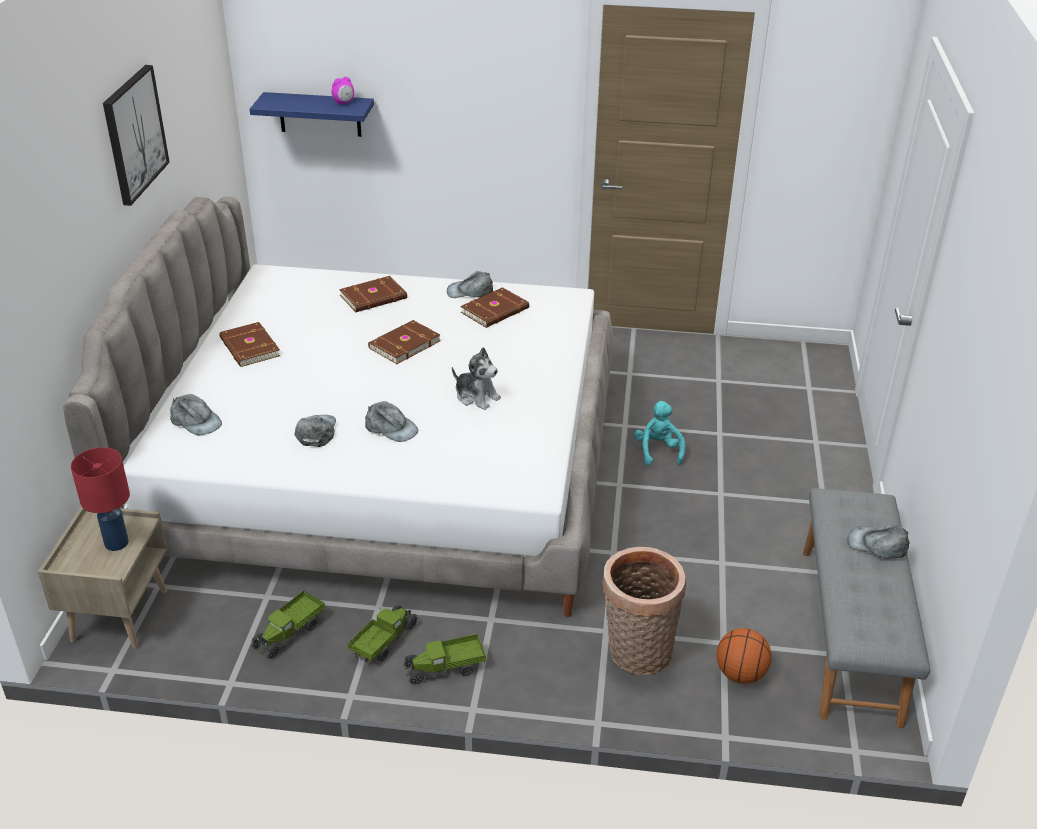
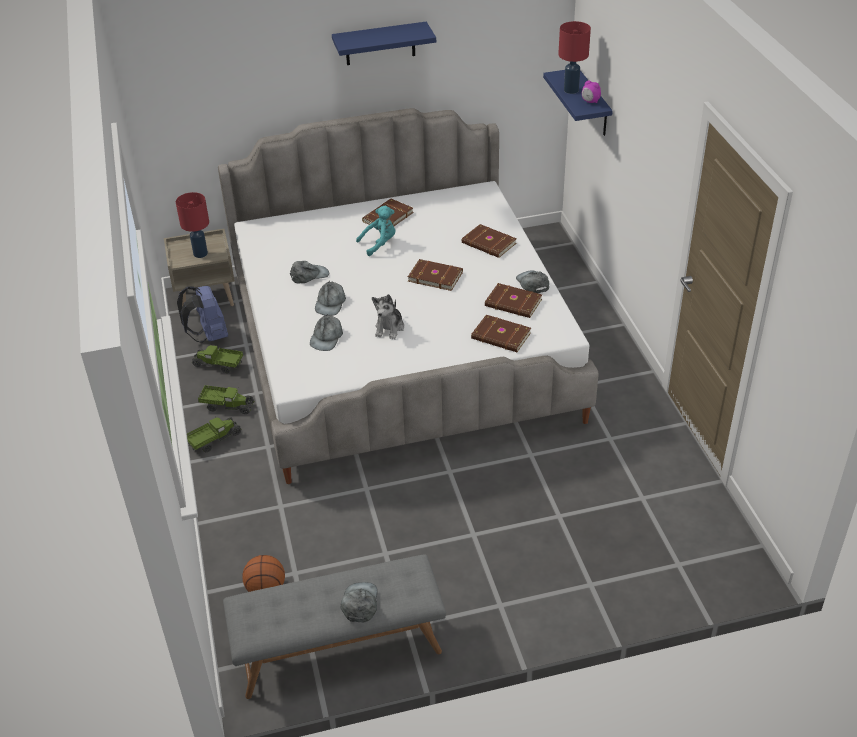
camera: 70 degrees right, 5 degrees up
(134, 134) = (380, 44): picture -> blue shelf
(195, 421) = (295, 228): grey cap -> grey cap (326, 337)
(214, 630) = (209, 336): none -> blue backpack
(307, 105) = (570, 90): none -> red table lamp
(445, 669) = (214, 440): toy truck -> toy truck turned 90 degrees clockwise
(546, 332) = (501, 336): none -> brown book
(636, 654) = (264, 527): basket -> none
(658, 451) = (508, 483): turquoise plush toy -> turquoise plush toy (379, 244)

